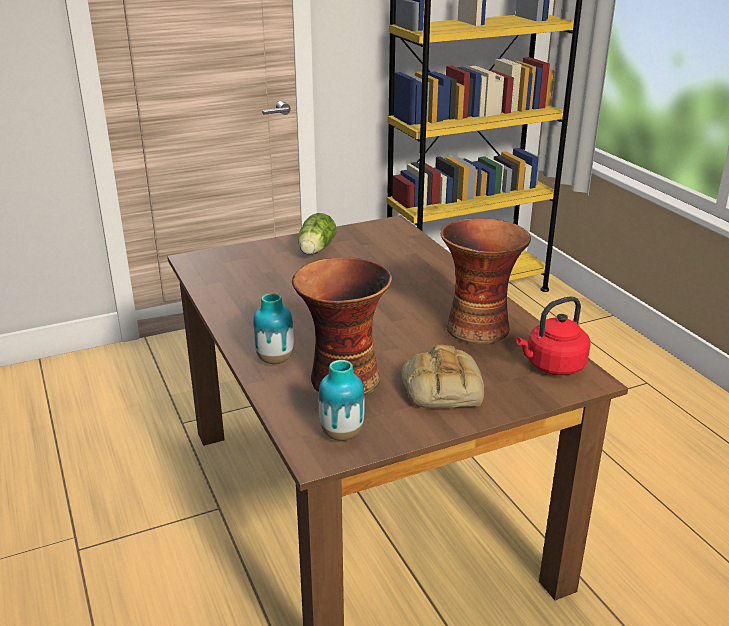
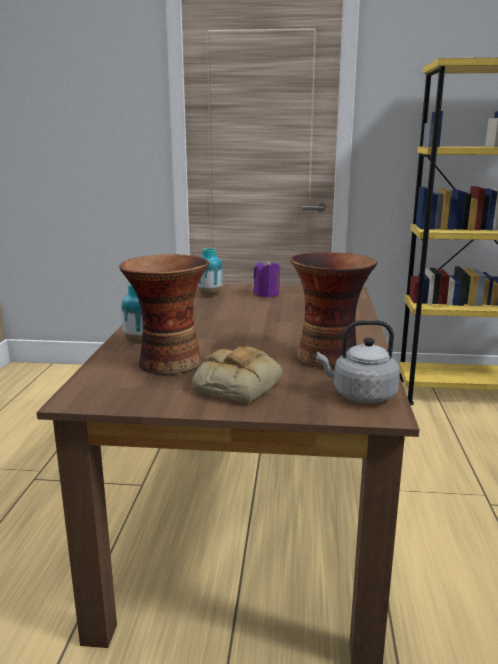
camera: 30 degrees right, 10 degrees down
(315, 250) = (266, 294): lettuce -> purple candle
(342, 434) = (114, 392): vase -> vase (210, 294)
(552, 366) = (360, 395): red kettle -> grey kettle

